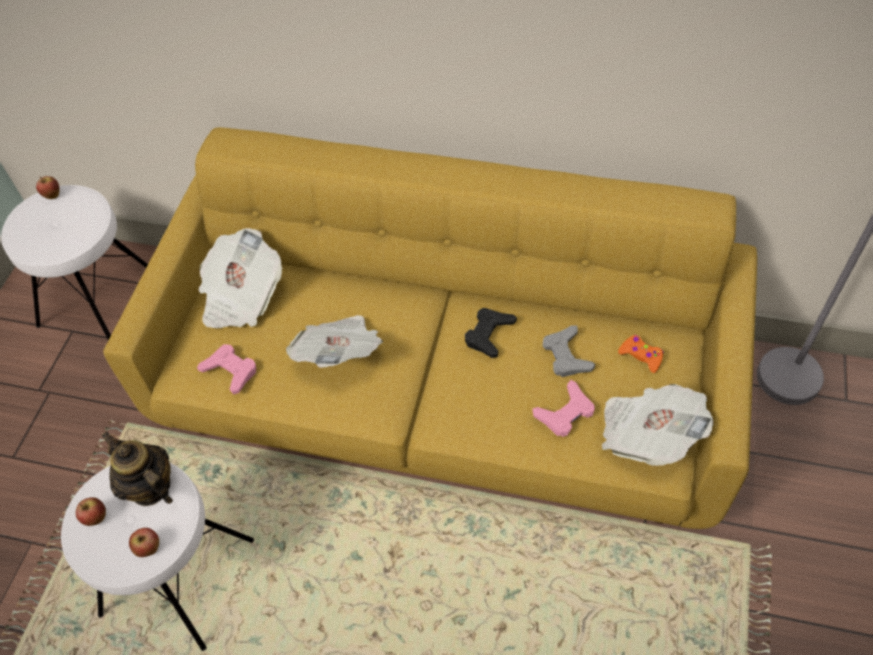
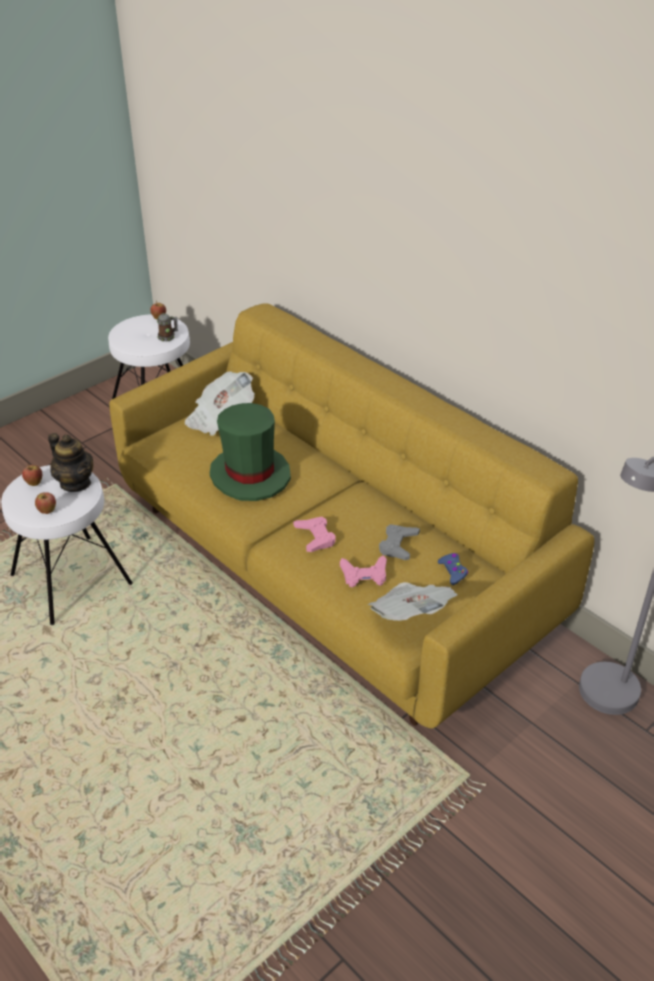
camera: 30 degrees right, 15 degrees down
(87, 217) = (168, 337): none -> mug
(150, 487) = (75, 483): teapot -> teapot turned 150 degrees clockwise
(230, 371) = (177, 453): pink game controller -> pink game controller (315, 537)
(340, 354) = (250, 475): newspaper -> green hat
(489, 334) = (357, 509): black game controller -> none
(641, 356) = (453, 571): orange game controller -> blue game controller

